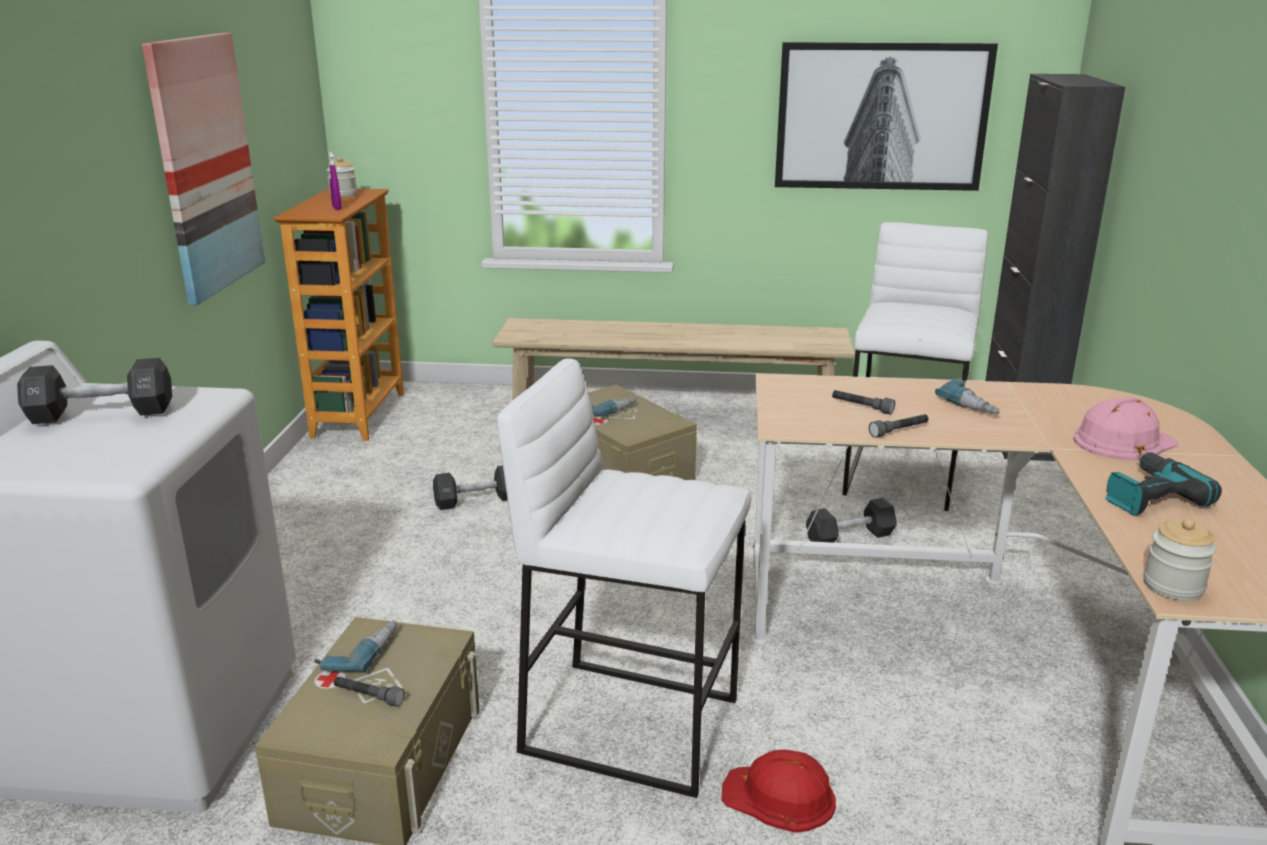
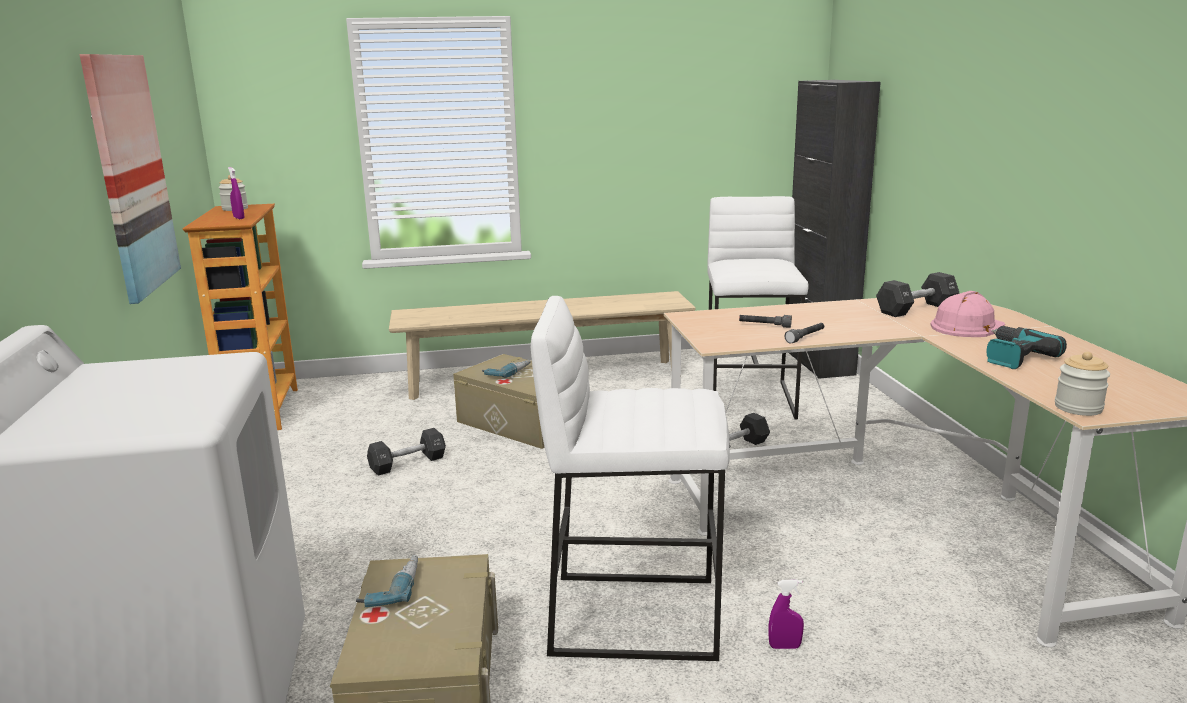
camera: 15 degrees left, 5 degrees down
(102, 413) = (126, 382): black dumbbell -> black dumbbell (916, 309)
(368, 697) = (420, 622): grey flashlight -> none
(779, 797) = (784, 646): red hard hat -> purple spray bottle
(881, 117) = (688, 121): picture -> none
(974, 405) = (845, 315): power drill -> none

